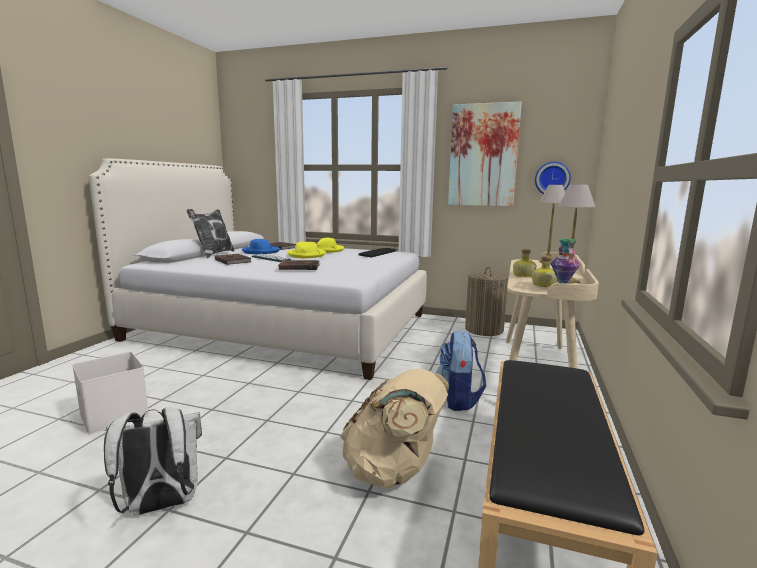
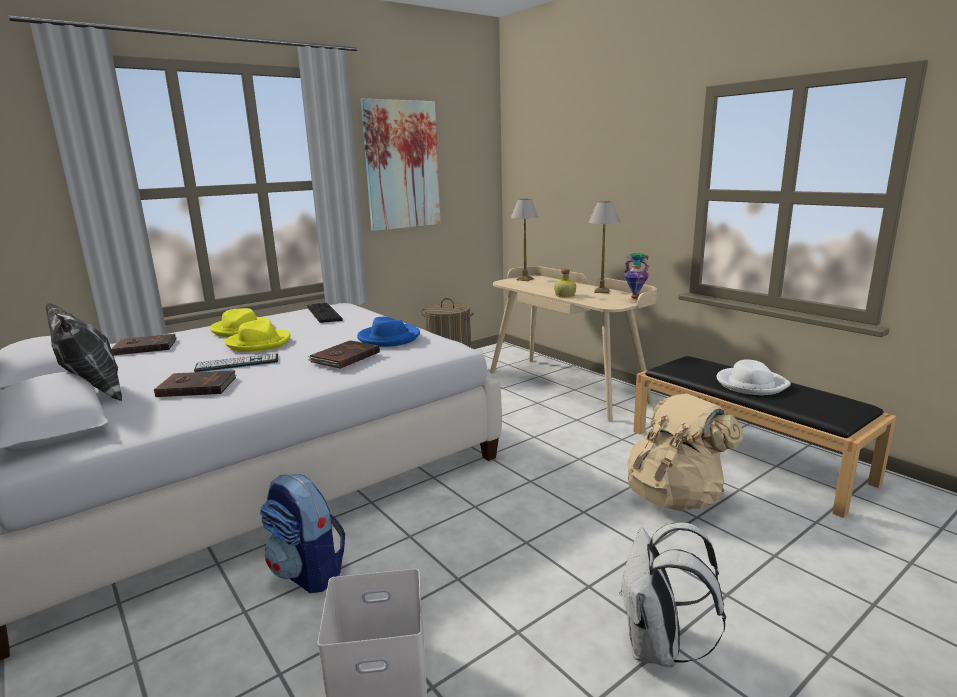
camera: 55 degrees left, 5 degrees up
(260, 251) = (153, 362): blue hat -> blue hat (389, 338)
(458, 400) = (580, 431): backpack -> backpack (308, 572)
(543, 285) = (606, 299): bottle -> none
(548, 409) = (750, 384): none -> white hat
(552, 179) = (468, 189): wall clock -> none

